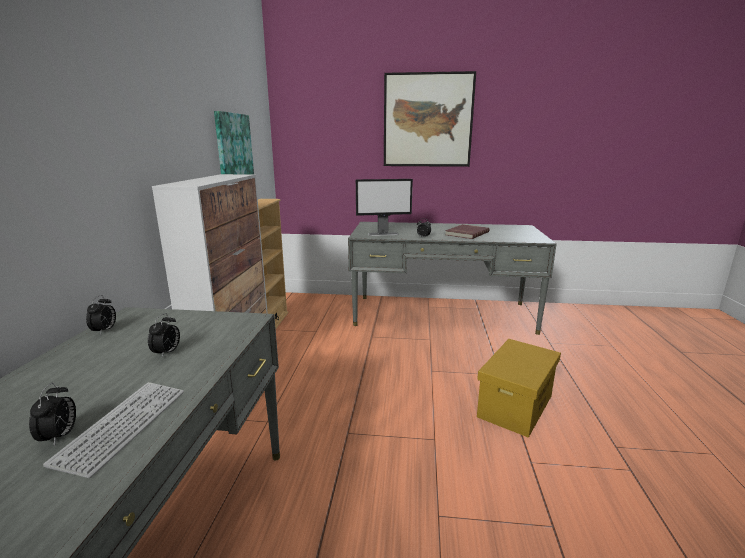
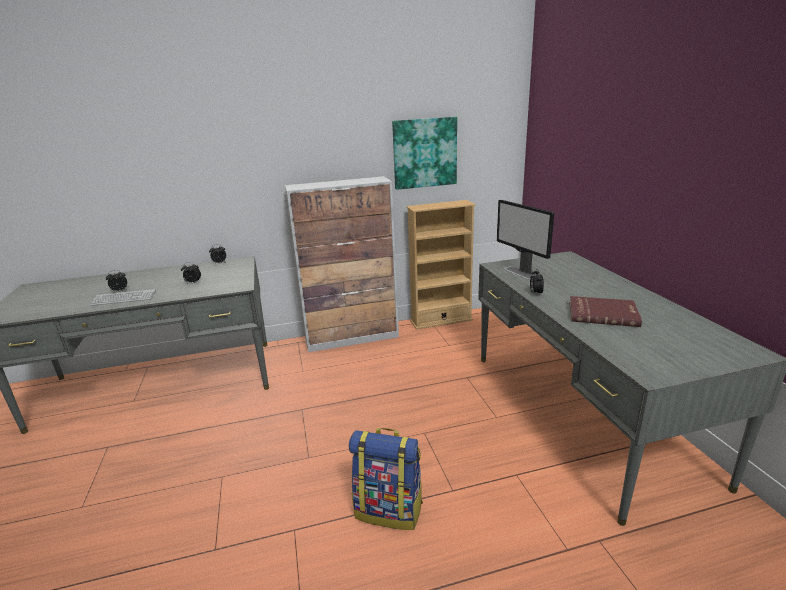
camera: 70 degrees right, 5 degrees up
(427, 120) = (661, 124): picture -> none
(515, 405) = (389, 509): yellow storage box -> backpack

